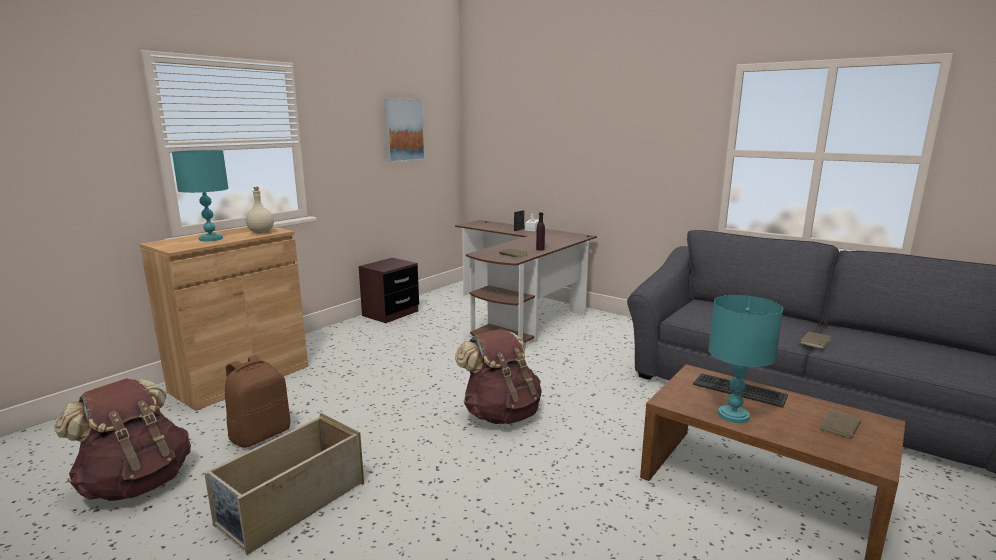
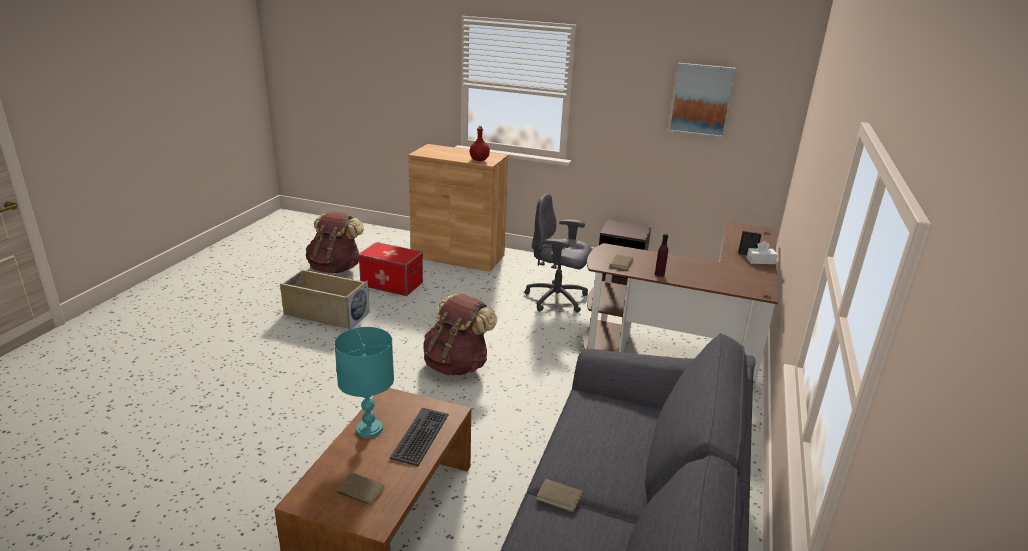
camera: 70 degrees right, 10 degrees up
(210, 239) = (449, 154): turquoise table lamp -> none
(260, 434) = (392, 284): brown backpack -> storage box
(261, 232) = (479, 160): beige bottle -> red bottle
(407, 345) = (557, 299): none -> grey office chair

